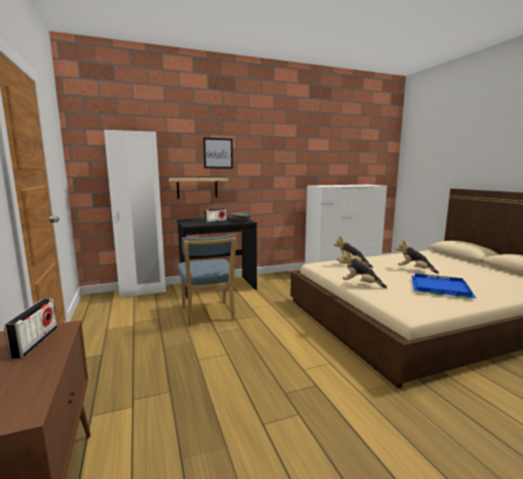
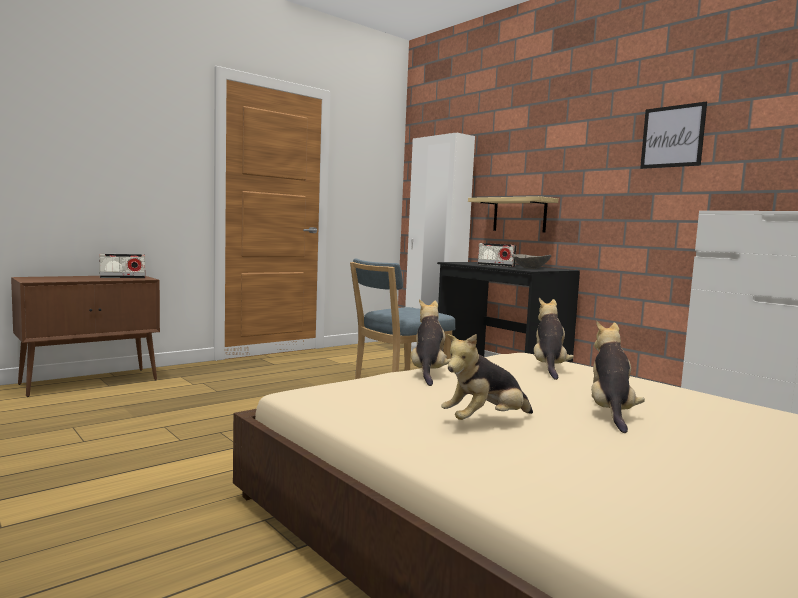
camera: 70 degrees right, 5 degrees down
(218, 153) = (554, 156): picture -> picture (672, 136)
(439, 287) = (485, 422): blue tray -> plush toy

